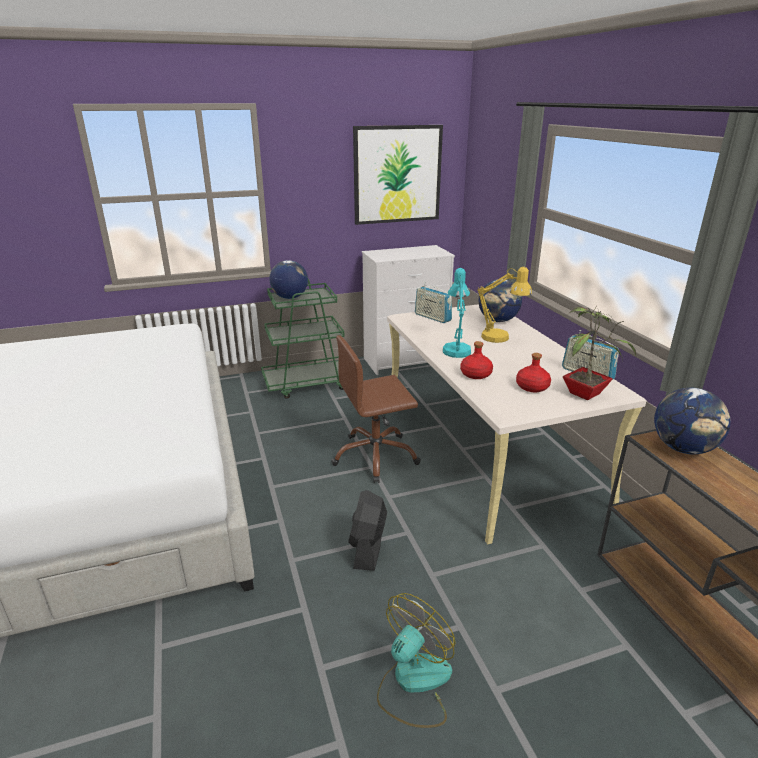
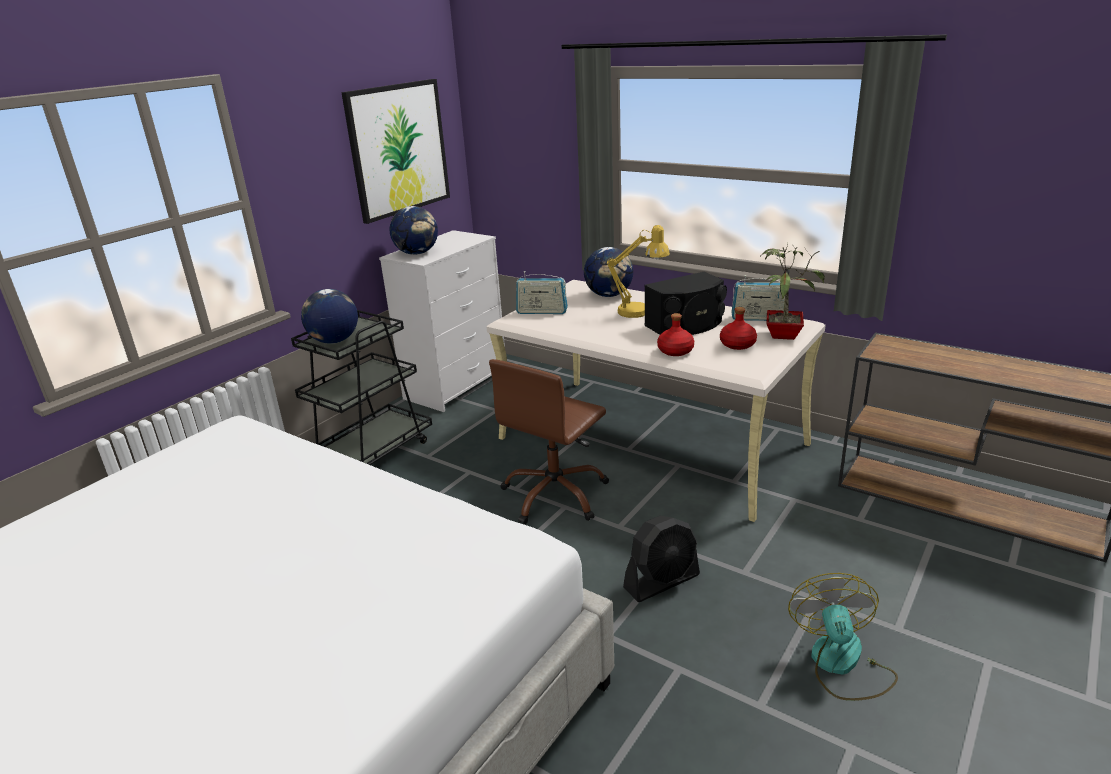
camera: 35 degrees left, 0 degrees up
(307, 384) = (371, 453): green cart -> black cart
(368, 547) = (662, 581): black fan -> black fan turned 90 degrees counterclockwise
(456, 349) = (618, 334): turquoise table lamp -> none
(518, 359) = (686, 325): none -> black speaker
(683, 448) = (903, 351): globe -> globe (417, 253)

